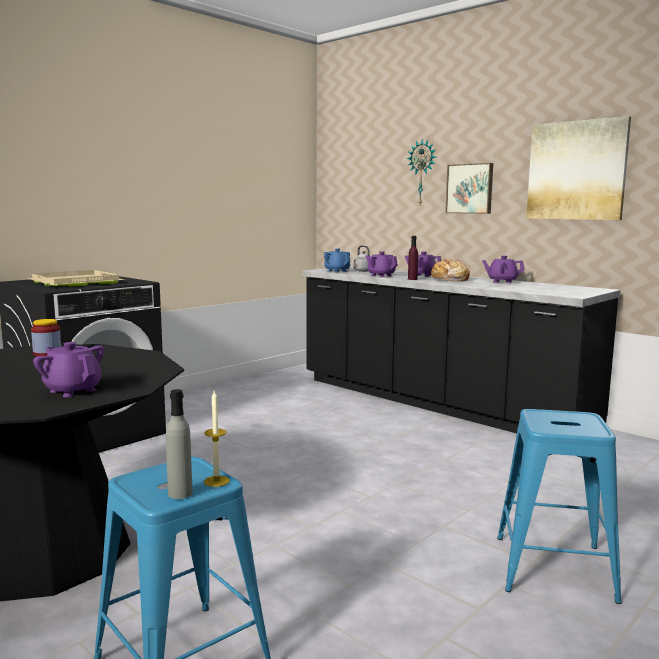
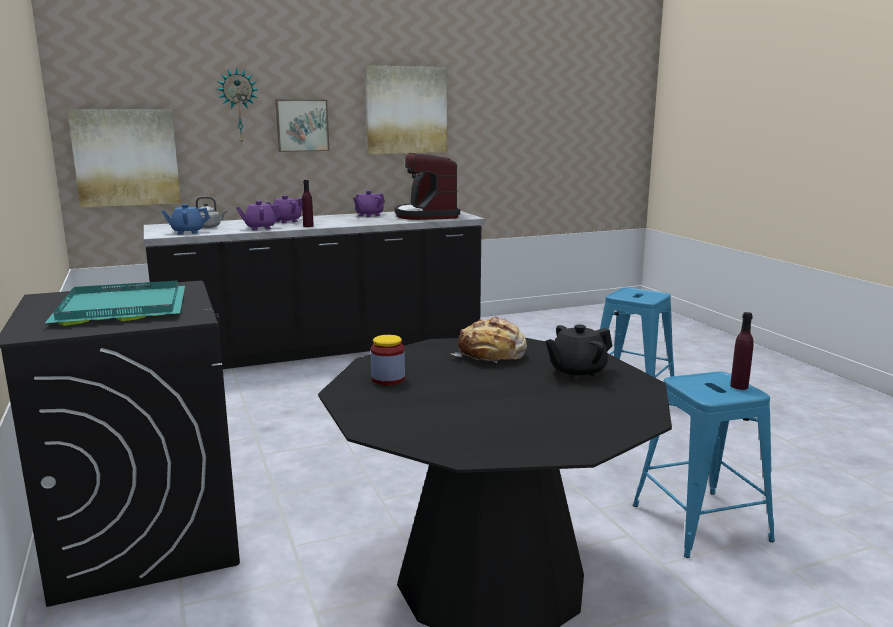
camera: 65 degrees left, 5 degrees up
(72, 390) = (577, 372): purple teapot -> black teapot
(77, 282) = (124, 307): beige tray -> turquoise tray
(180, 493) = (739, 386): grey bottle -> purple bottle
(216, 481) = (719, 376): candle -> none
(350, 214) = (126, 157): none -> picture
(449, 280) = (333, 221): bread -> bread (491, 355)
(545, 288) = (426, 215): none -> coffee machine

